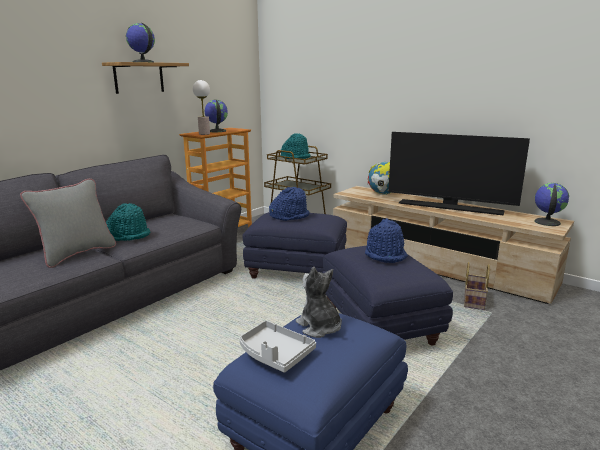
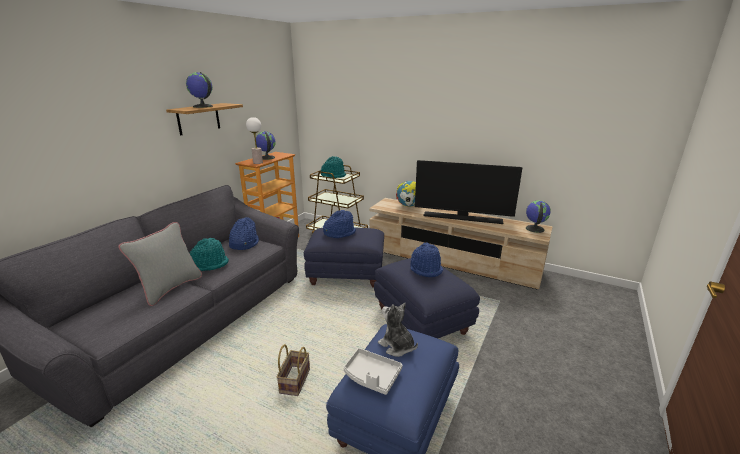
camera: 10 degrees left, 5 degrees up
(174, 220) = (244, 244): none -> blue hat
(473, 300) = (484, 291): basket -> basket (294, 380)

